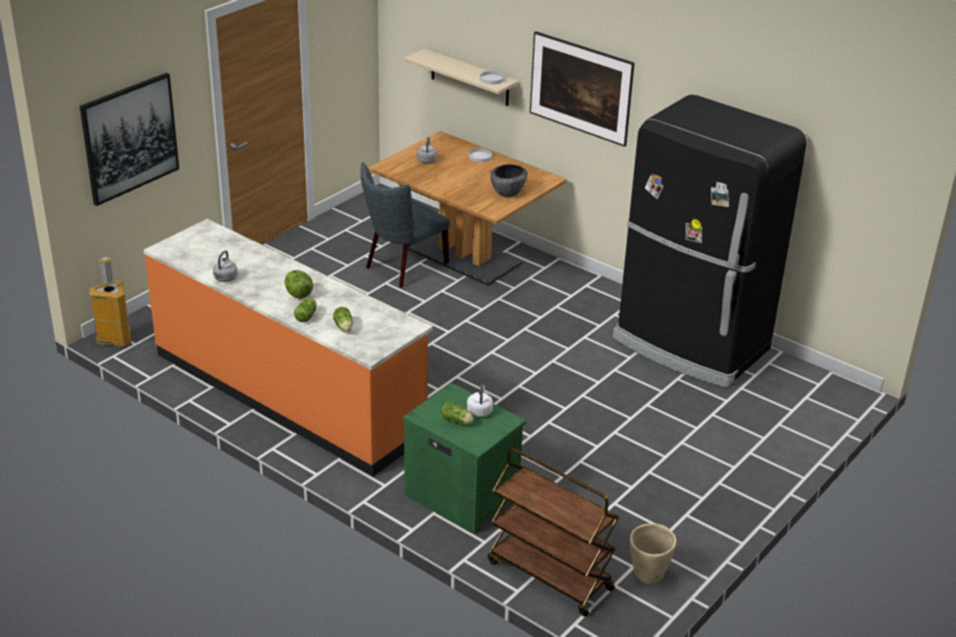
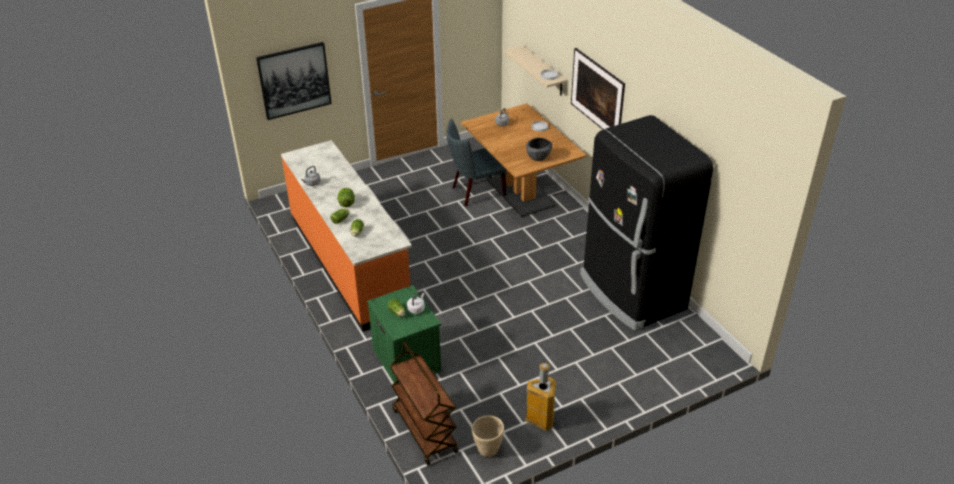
camera: 25 degrees right, 5 degrees up
(115, 340) = (275, 204): trash can -> trash can (540, 420)

